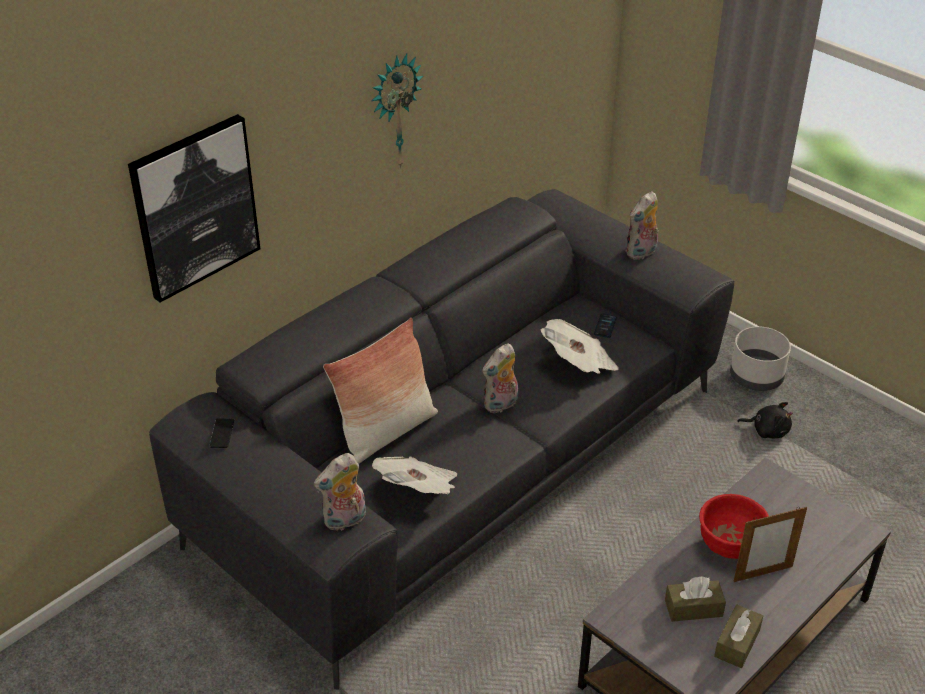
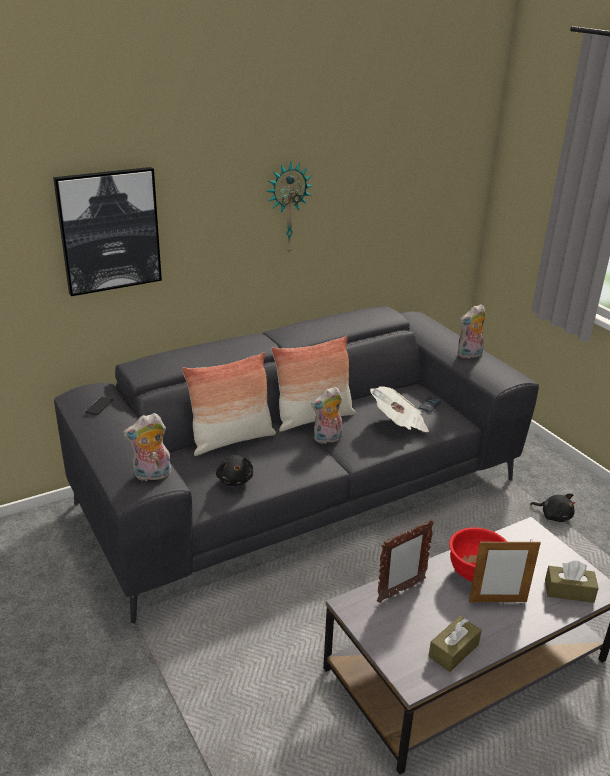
camera: 15 degrees right, 10 degrees down
(418, 490) = (235, 479): newspaper -> black plush toy
(471, 377) = (313, 418): none -> pillow
(658, 587) = (400, 591): none -> picture frame
(693, 608) = (425, 614): brown tissue box -> brown tissue box (569, 591)
(757, 377) = (557, 478): grey planter -> none

